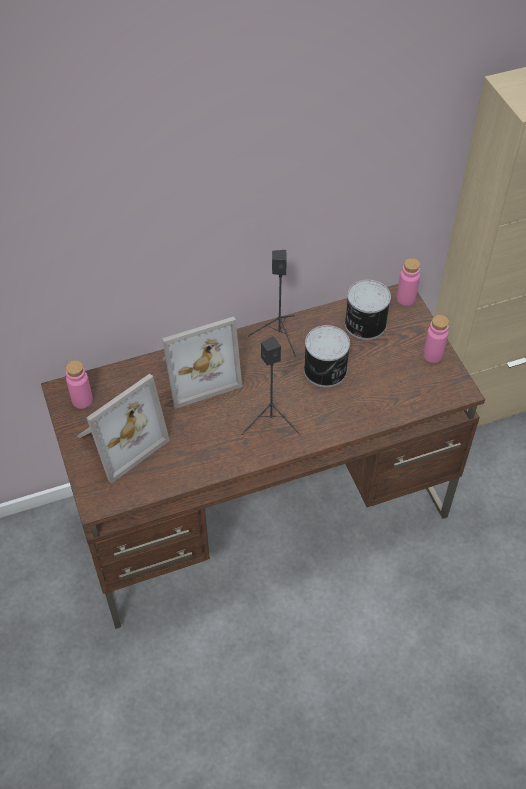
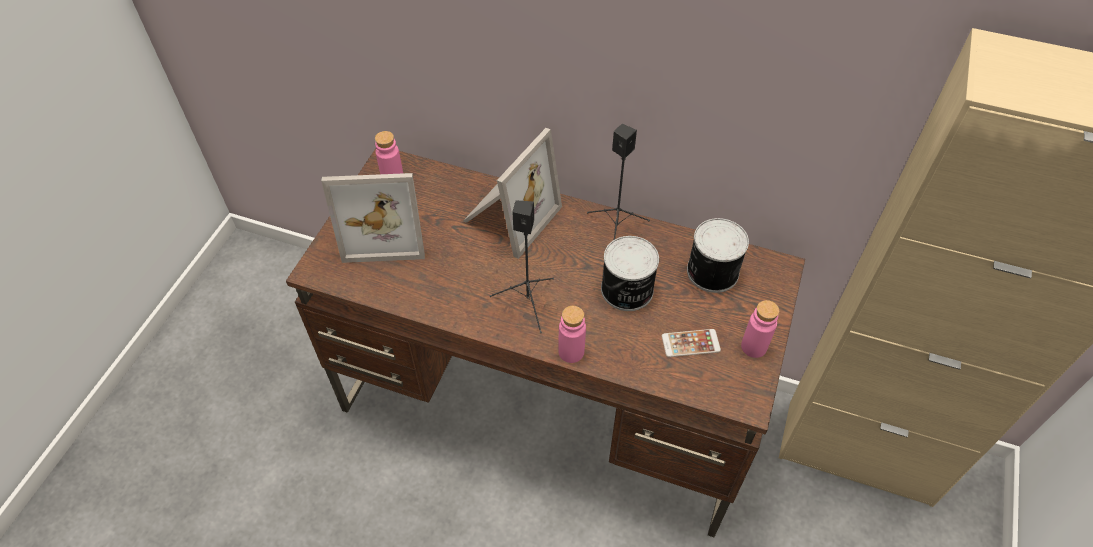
camera: 40 degrees right, 0 degrees up
(197, 372) = (508, 216): picture frame -> picture frame turned 75 degrees counterclockwise
(396, 378) = (690, 343): none -> phone
(406, 298) = (781, 273): pink bottle -> pink bottle (571, 352)

